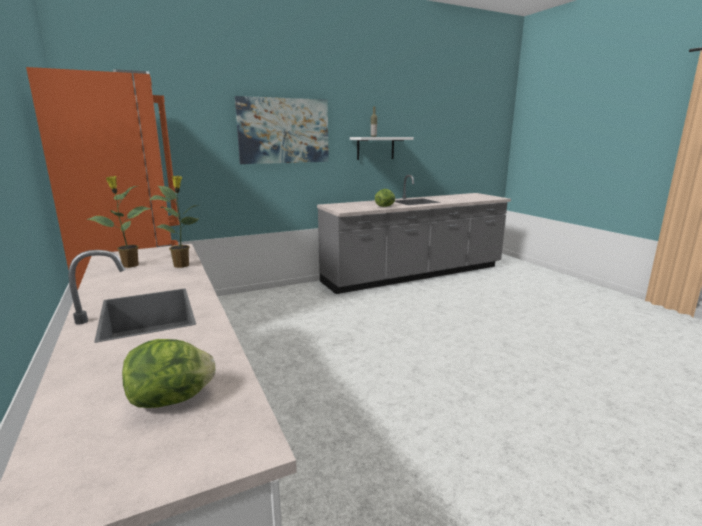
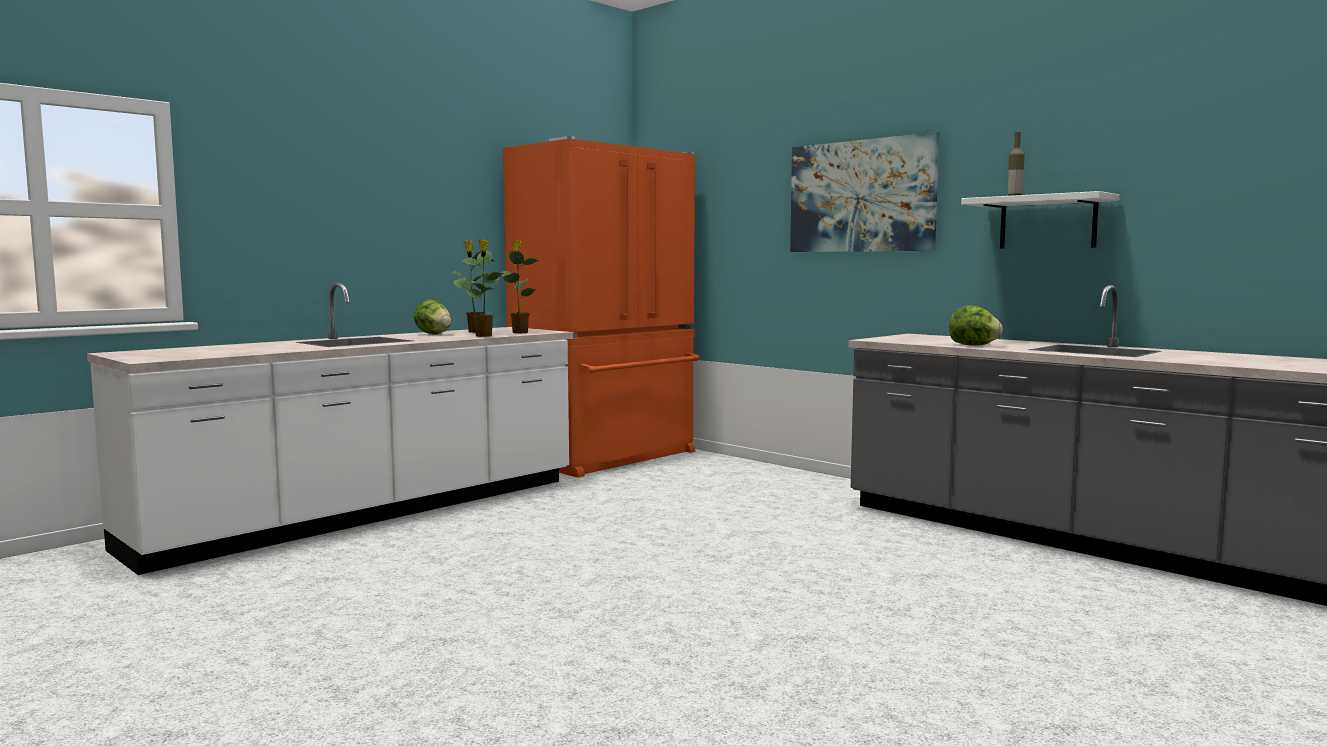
camera: 70 degrees right, 10 degrees down
(169, 255) = (519, 332): none -> potted plant
(172, 400) = (206, 352): lettuce -> lettuce (434, 334)

